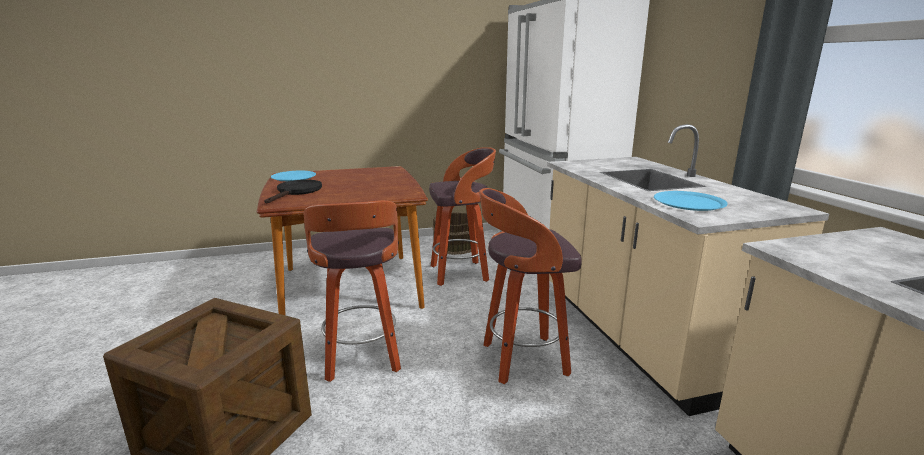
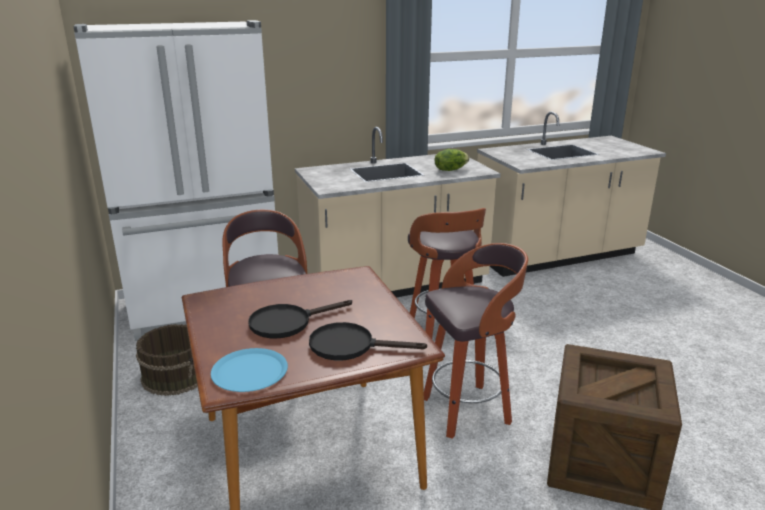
camera: 95 degrees left, 5 degrees up
(343, 181) = (288, 322): none -> black frying pan
(689, 202) = (450, 170): blue plate -> lettuce

